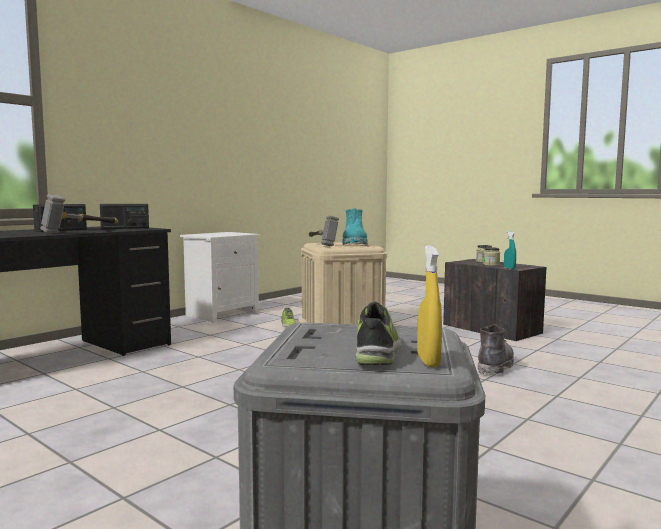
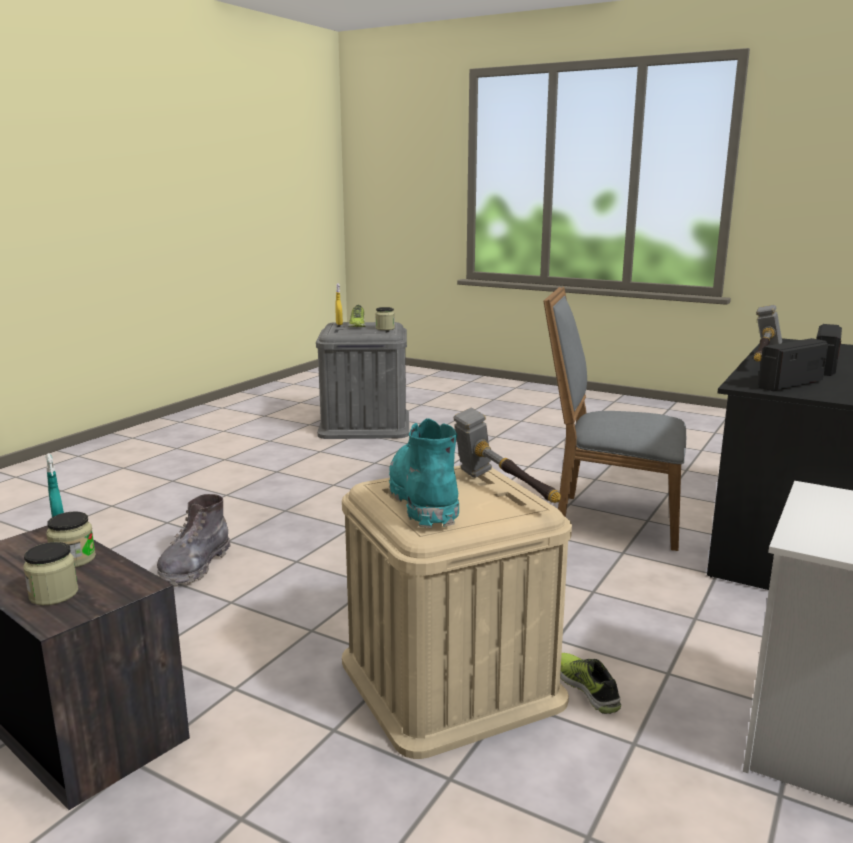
camera: 170 degrees right, 10 degrees up
(168, 374) = (610, 518): none -> grey chair
(311, 336) = (385, 328): none -> jar

